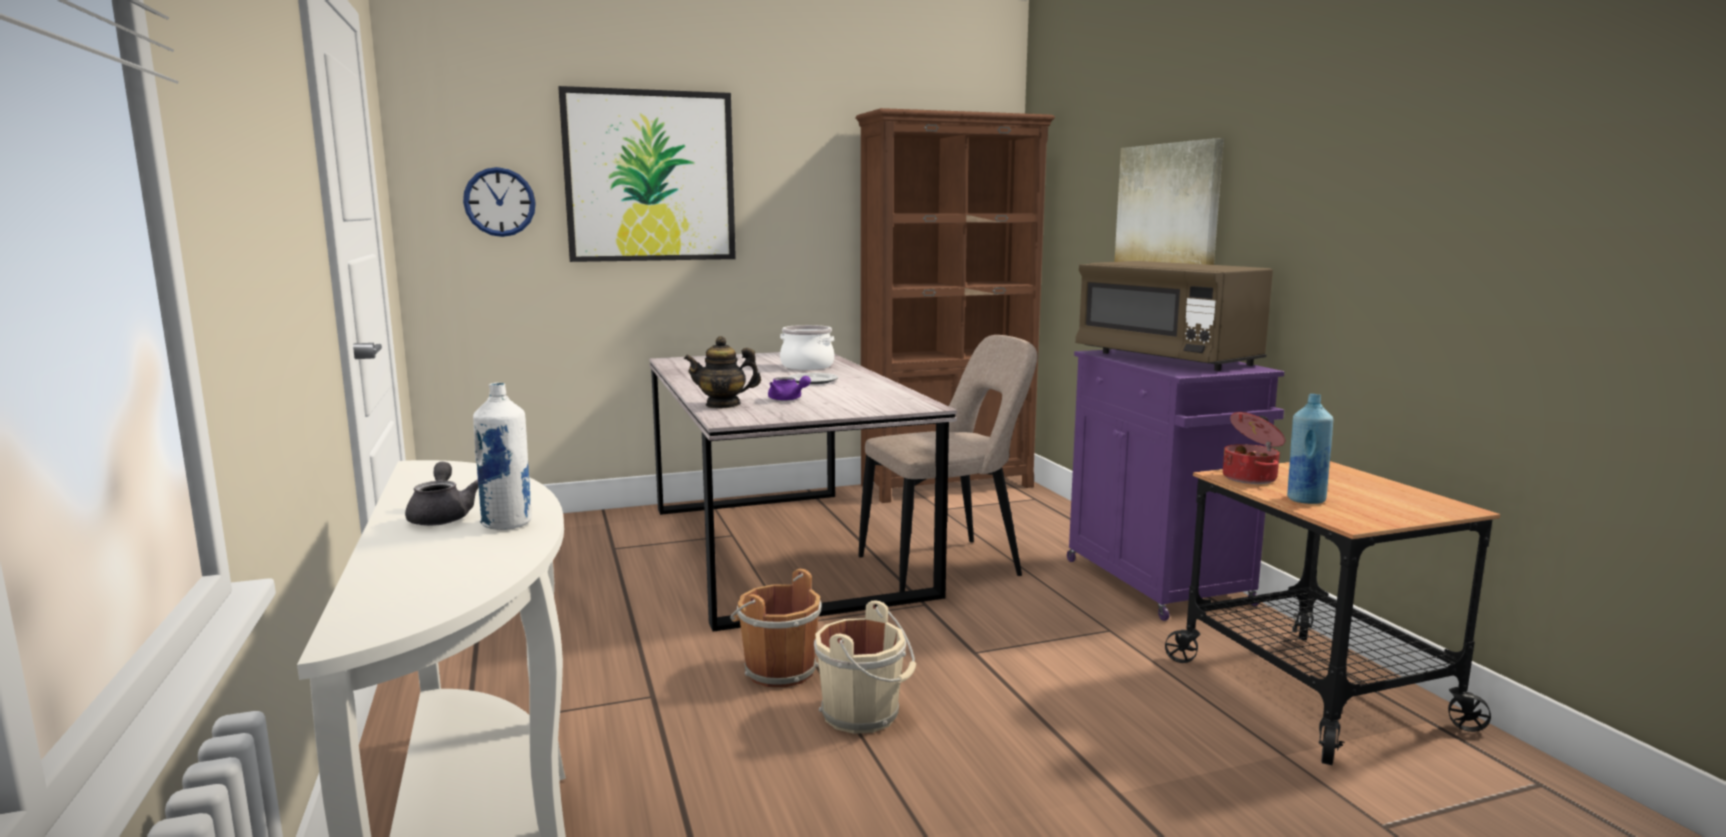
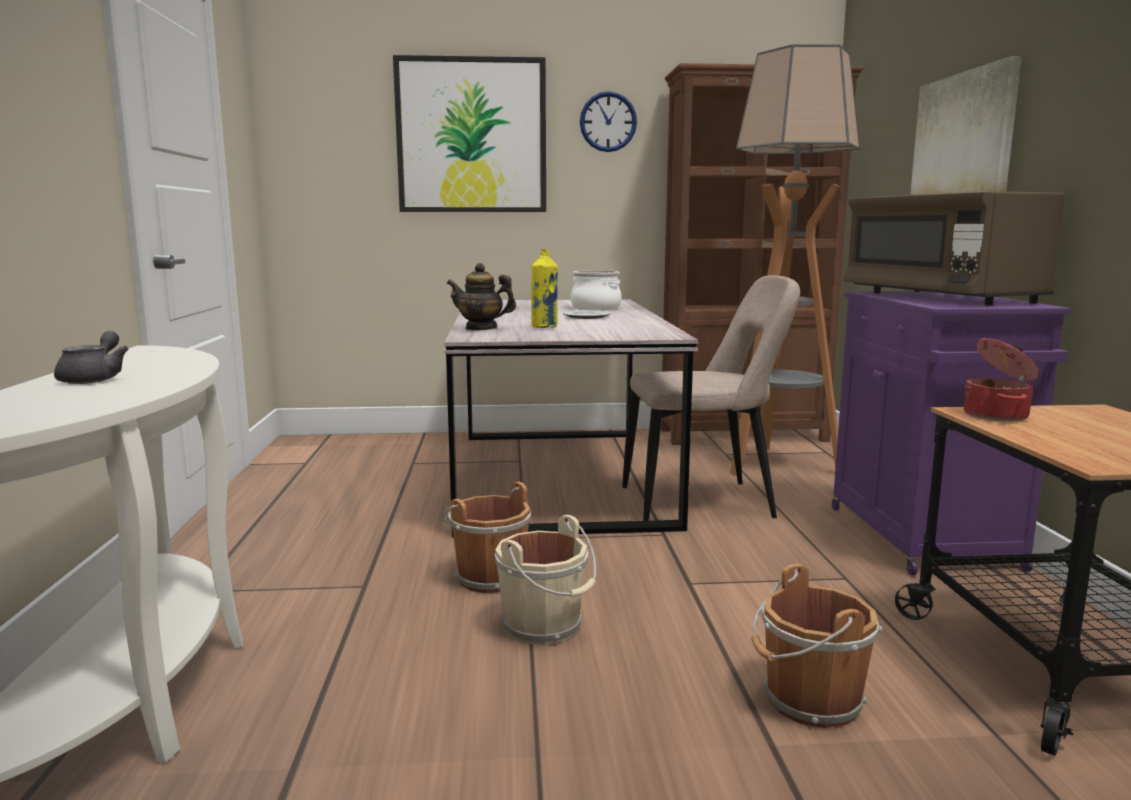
camera: 15 degrees right, 0 degrees up
(499, 202) = (343, 159): wall clock -> wall clock (608, 122)
(507, 524) = (135, 386): white bottle -> none
(788, 399) = (544, 327): purple teapot -> yellow bottle
(998, 517) = (779, 465): none -> floor lamp
(1130, 750) = (808, 702): none -> brown bucket
(1305, 499) = (1051, 438): blue bottle -> none

